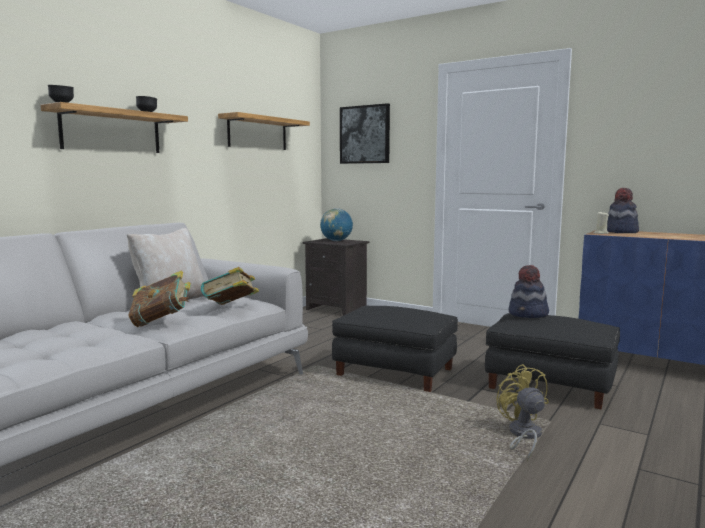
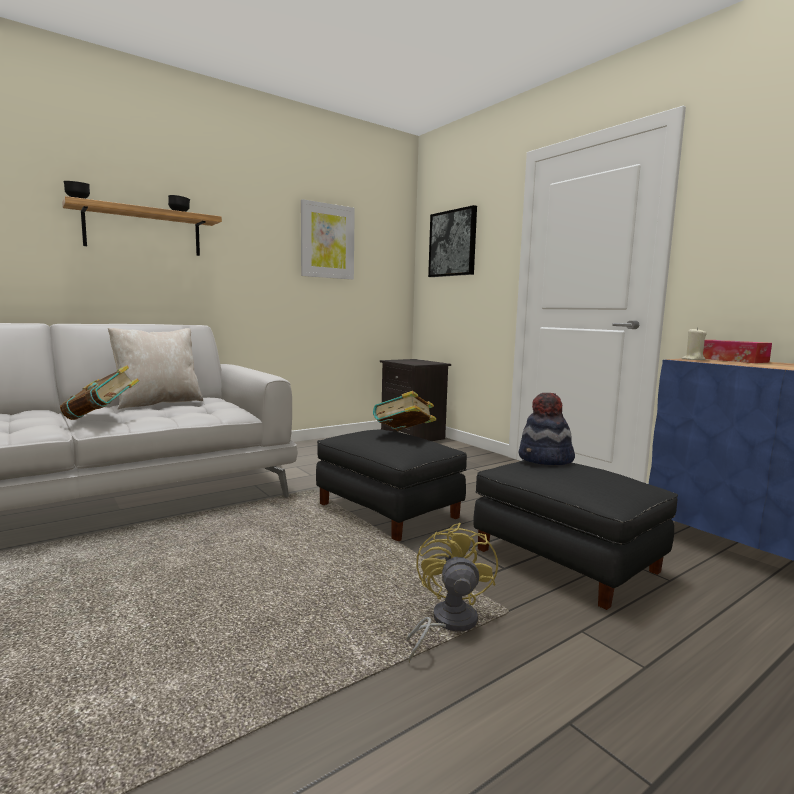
camera: 20 degrees right, 0 degrees up
(231, 308) = (193, 413): book -> book (404, 435)
(257, 133) = (327, 241): shelf -> picture
(336, 241) = (415, 361): globe -> none
(620, 232) = (731, 360): hat -> tissue box

